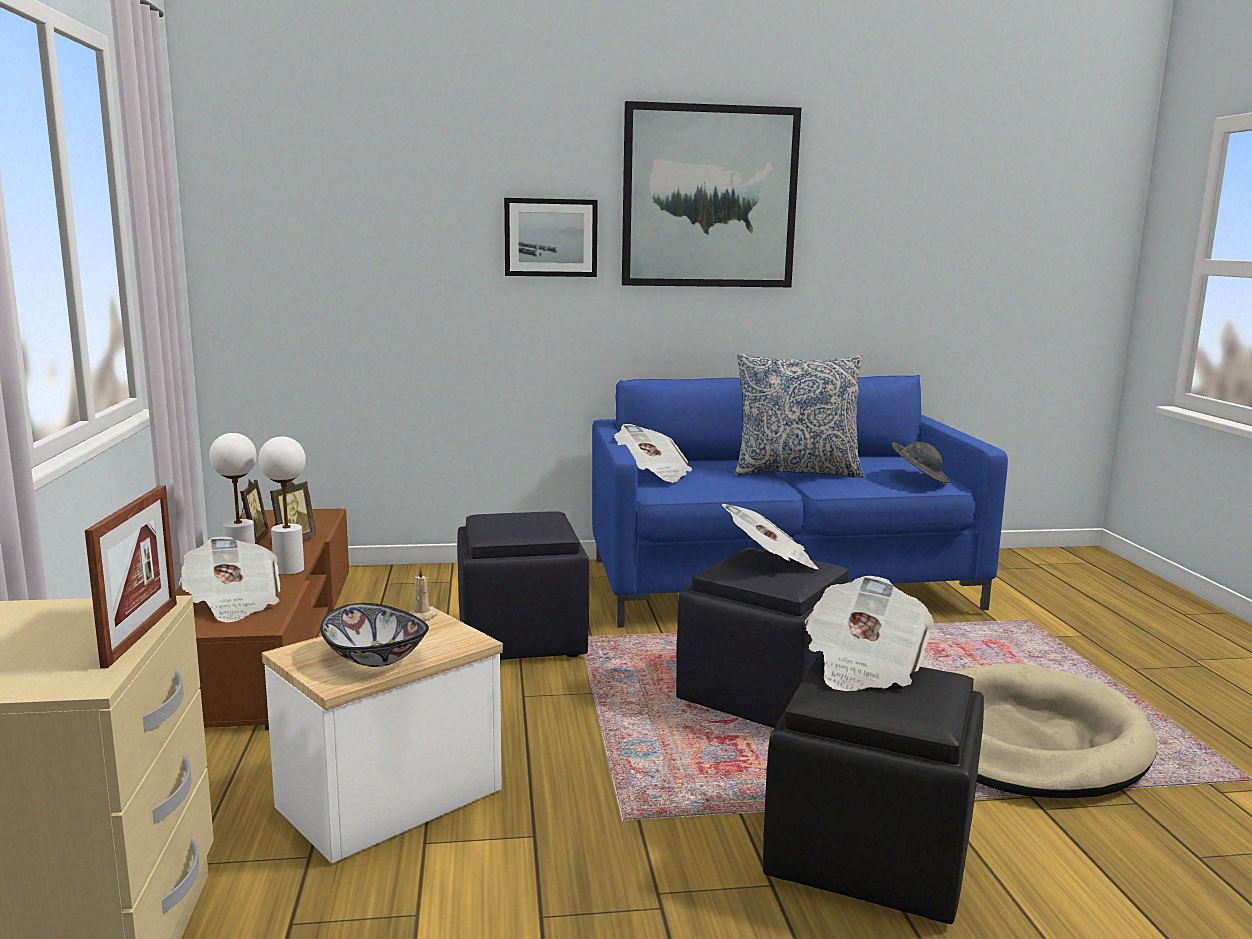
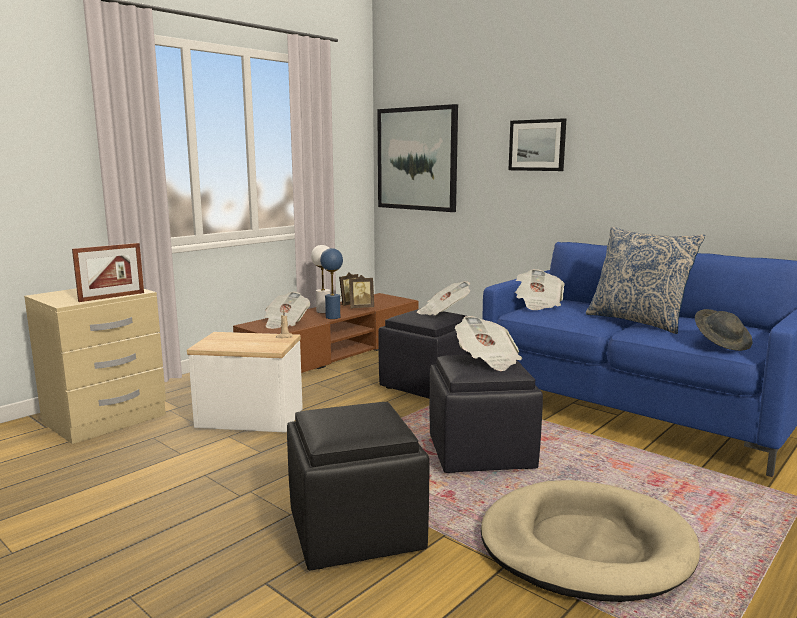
camera: 50 degrees right, 0 degrees up
(289, 570) = (333, 317): white table lamp -> blue table lamp
(374, 658) = (232, 343): bowl -> none
(709, 197) = (644, 111): picture -> picture (417, 159)
(863, 667) = (366, 410): newspaper -> newspaper (443, 312)

